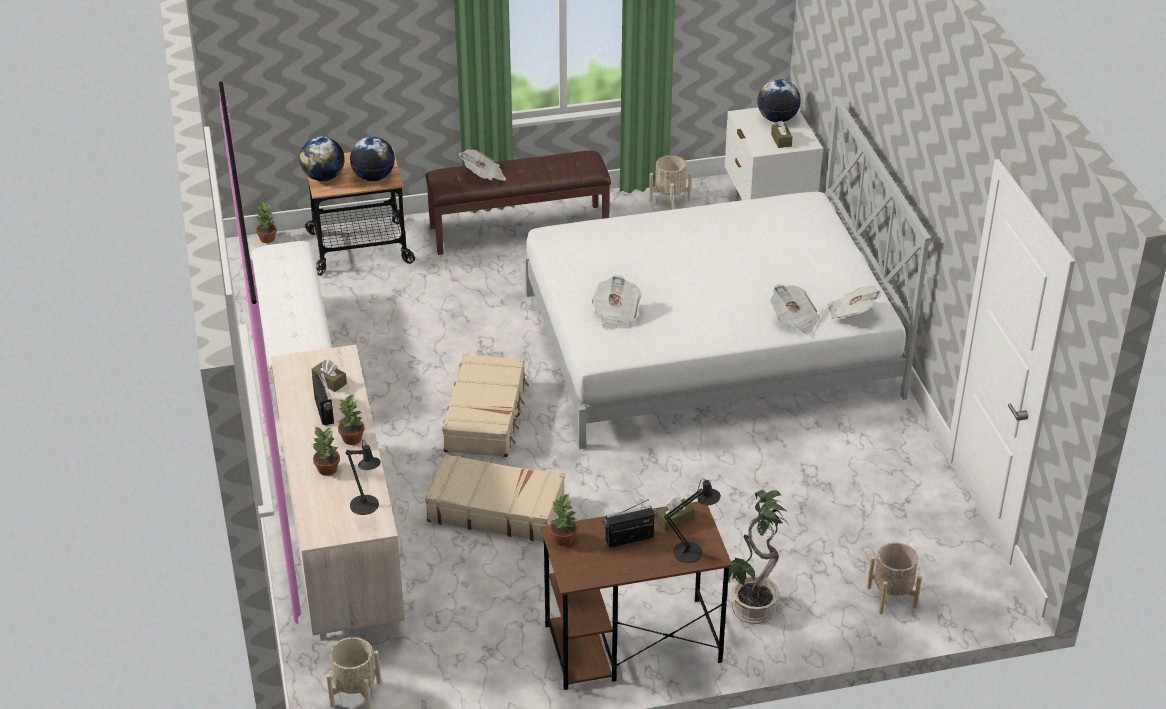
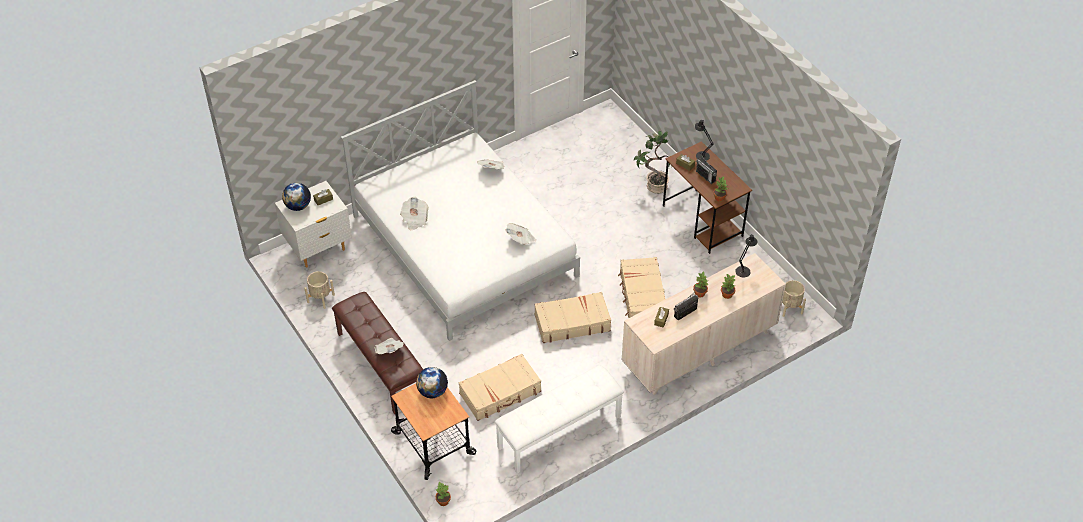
camera: 110 degrees left, 10 degrees up
(323, 177) = (443, 419): globe -> none
(401, 318) = (500, 393): none -> beige suitcase
(851, 313) = (476, 149): newspaper -> newspaper (415, 219)
(892, 597) = (624, 144): beige planter -> none

